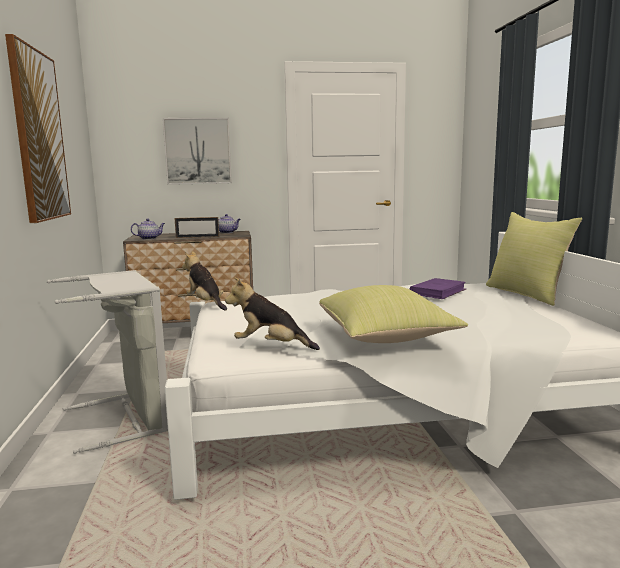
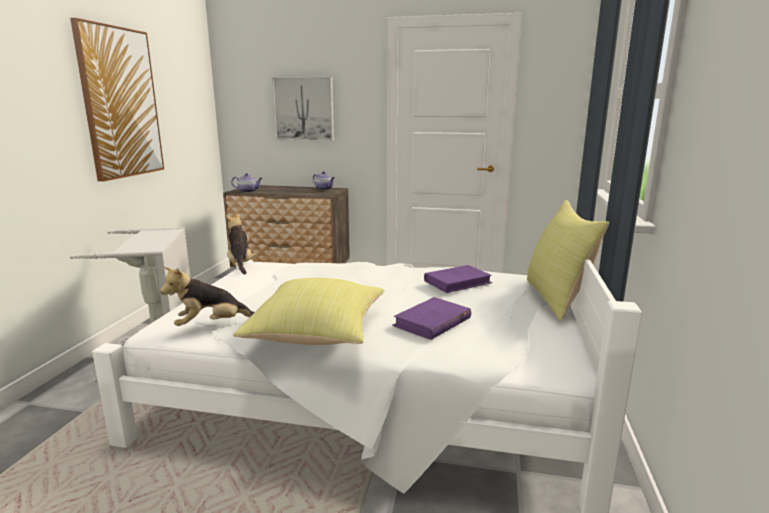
camera: 20 degrees right, 5 degrees up
(197, 237) = (287, 193): picture frame -> none
(271, 346) = (211, 325): plush toy -> plush toy turned 60 degrees counterclockwise
(464, 318) = (432, 322): none -> purple book

